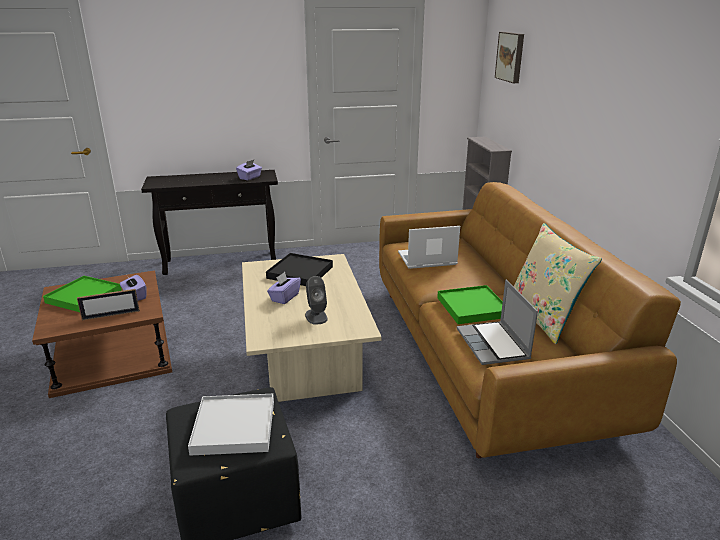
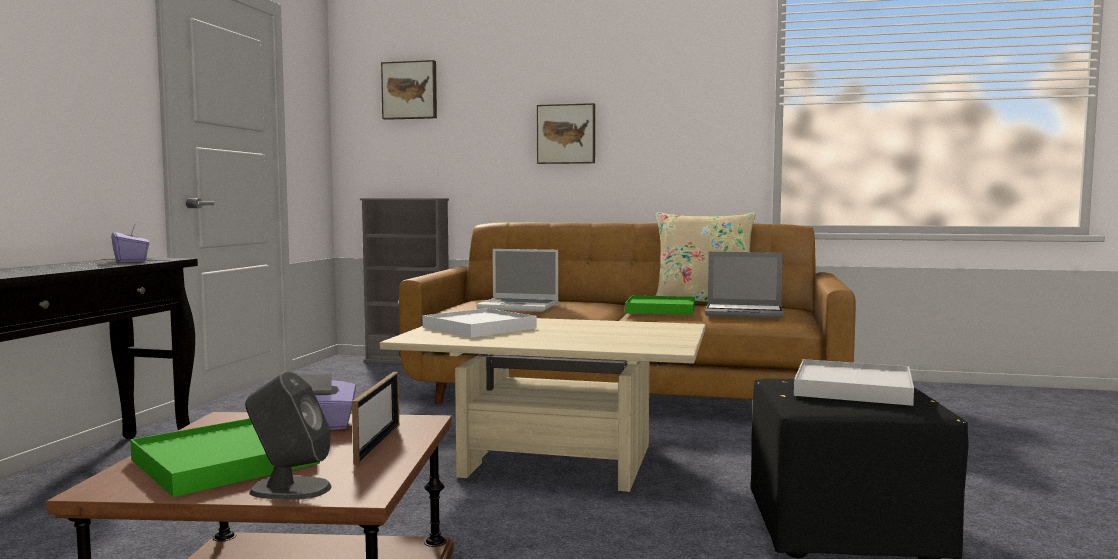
camera: 65 degrees left, 20 degrees down
(284, 297) = (551, 336): purple tissue box -> none
(300, 272) = (479, 328): black tray -> white tray
(316, 316) = (627, 332): grey speaker -> grey speaker (289, 489)
(426, 260) = (519, 307): laptop -> laptop turned 90 degrees counterclockwise
(574, 118) = (566, 134): none -> picture

